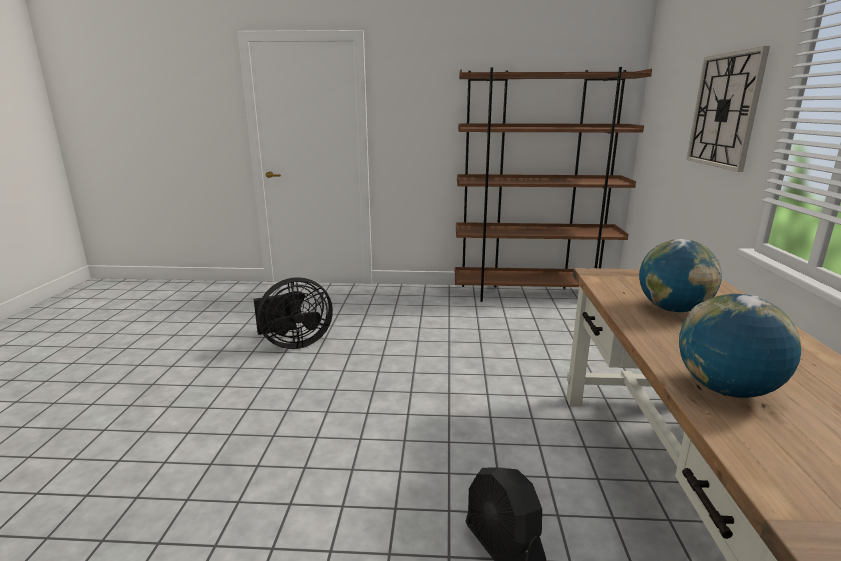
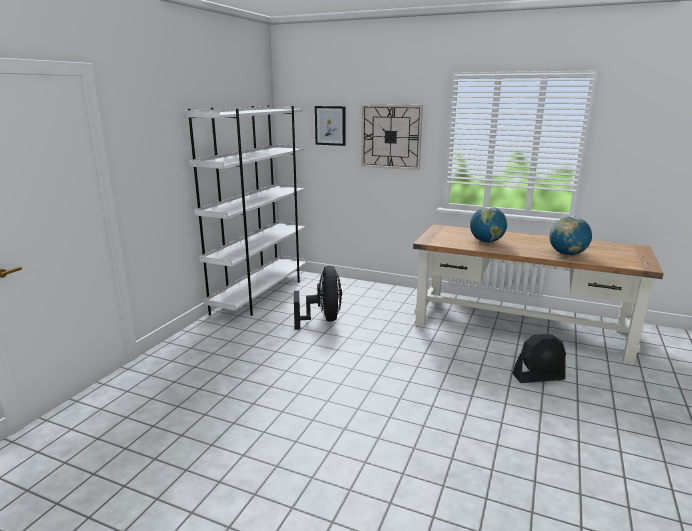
camera: 70 degrees left, 0 degrees up
(294, 343) = (247, 424): black fan -> black fan (323, 320)
(533, 294) = (261, 294): brown bookcase -> white bookcase
(677, 95) = (330, 125): none -> picture

